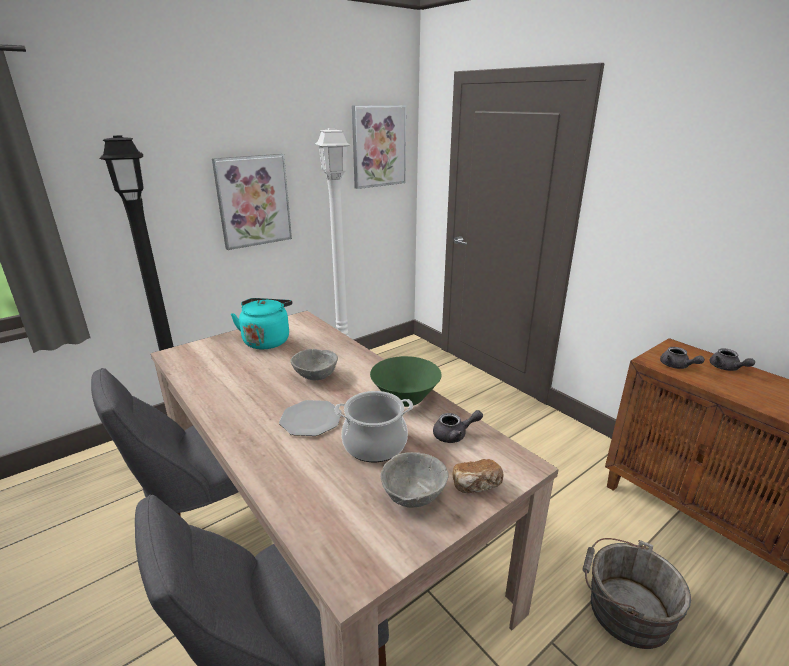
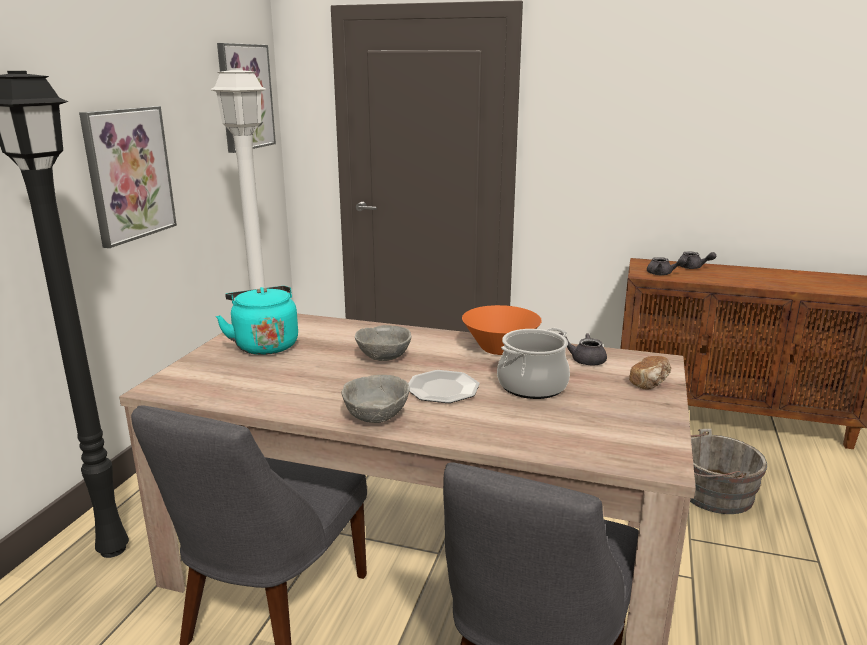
camera: 35 degrees left, 5 degrees down
(405, 398) = (500, 349): green bowl -> orange bowl
(414, 496) = (619, 404): grey bowl -> grey bowl (377, 417)
(454, 435) = (583, 359): grey teapot -> grey teapot turned 120 degrees counterclockwise

